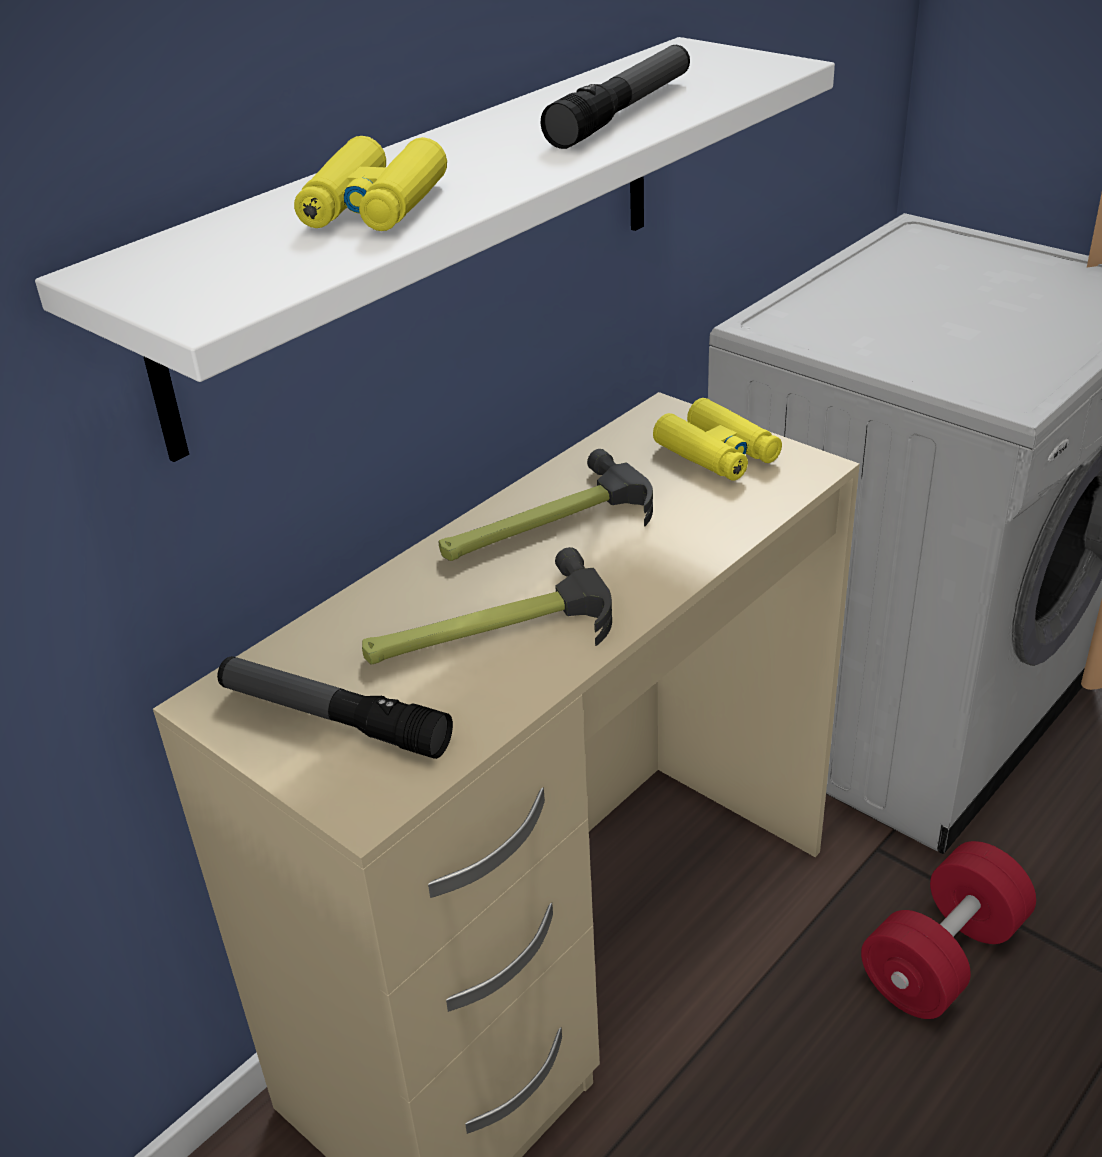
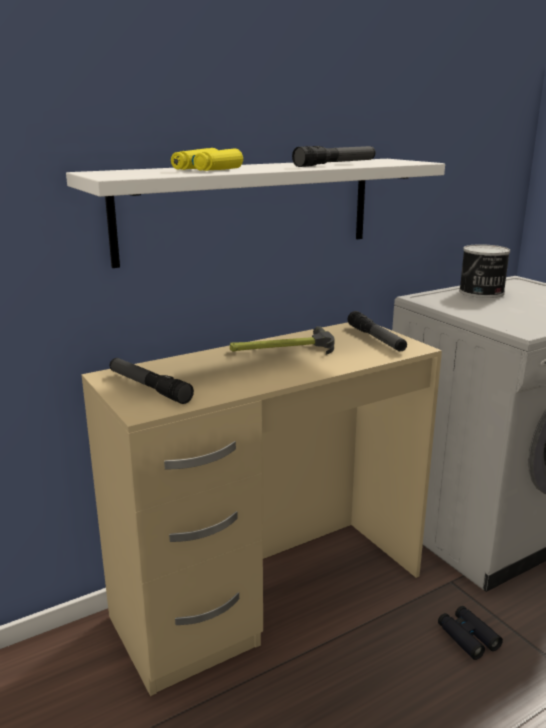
camera: 15 degrees right, 15 degrees down
(486, 630) = (232, 373): hammer -> none
(717, 454) = (376, 339): yellow binoculars -> flashlight
(871, 284) = (481, 292): none -> can
(943, 957) = (467, 637): red dumbbell -> black binoculars

